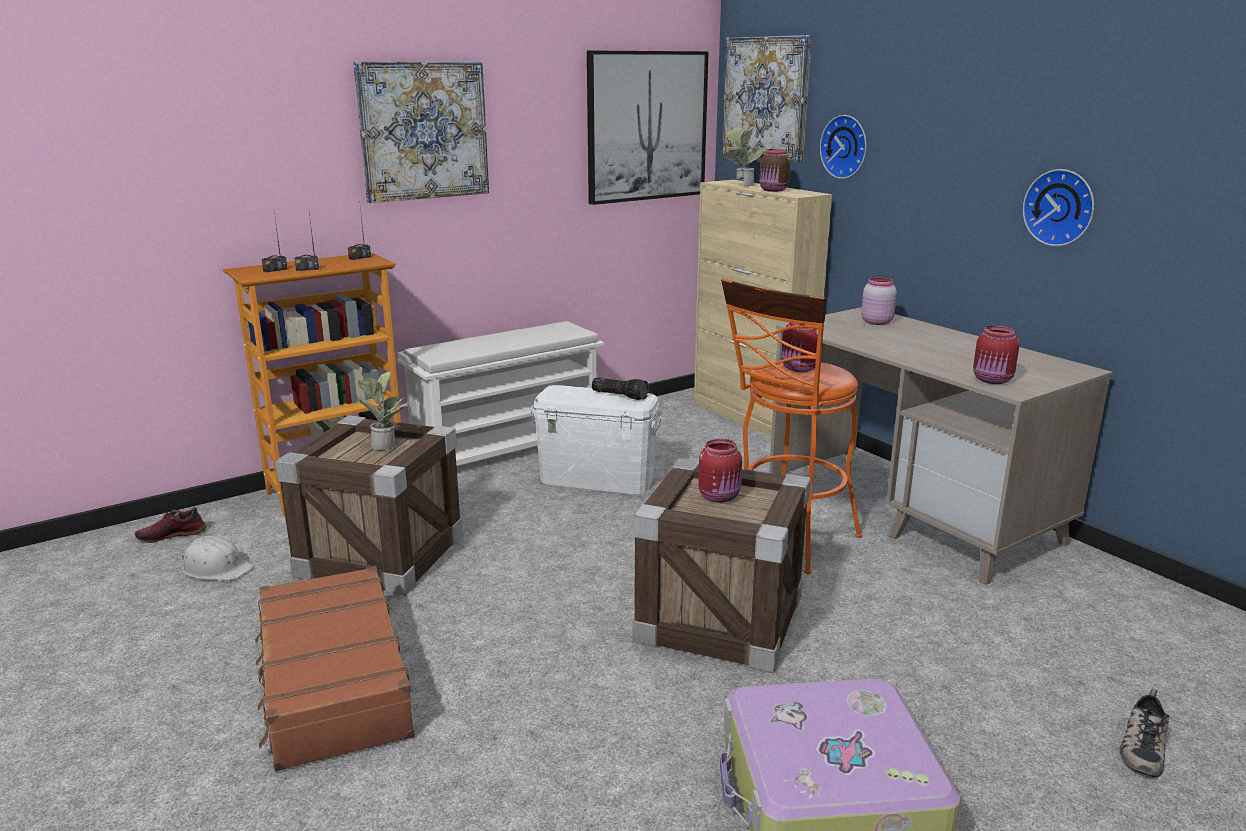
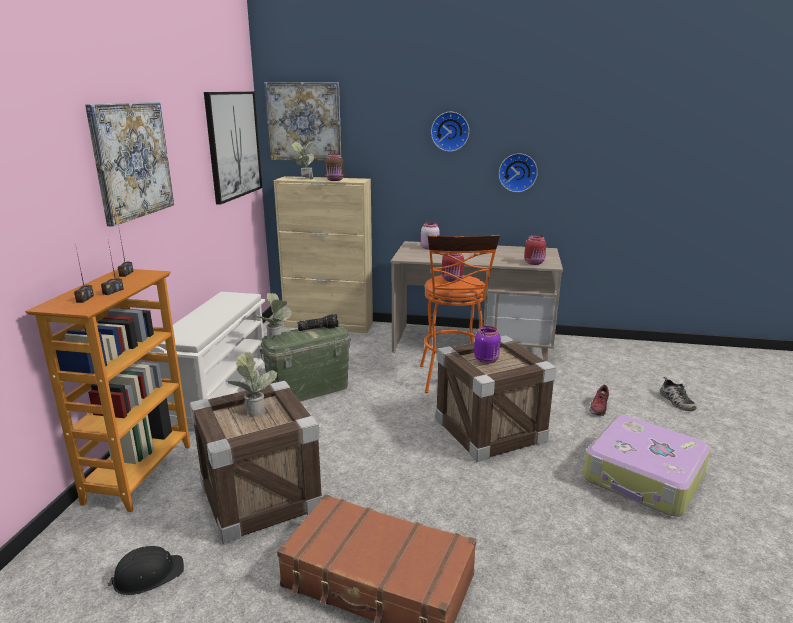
camera: 45 degrees left, 0 degrees up
(172, 535) = (50, 578): shoe -> shoe (598, 407)
(216, 568) = (148, 575): white hard hat -> black hard hat
(558, 390) = (276, 338): none -> potted plant
(597, 479) = (308, 390): white storage box -> green storage box
(720, 497) = (487, 360): red jar -> purple jar
(846, 146) = (374, 149): wall clock -> wall clock (450, 131)

